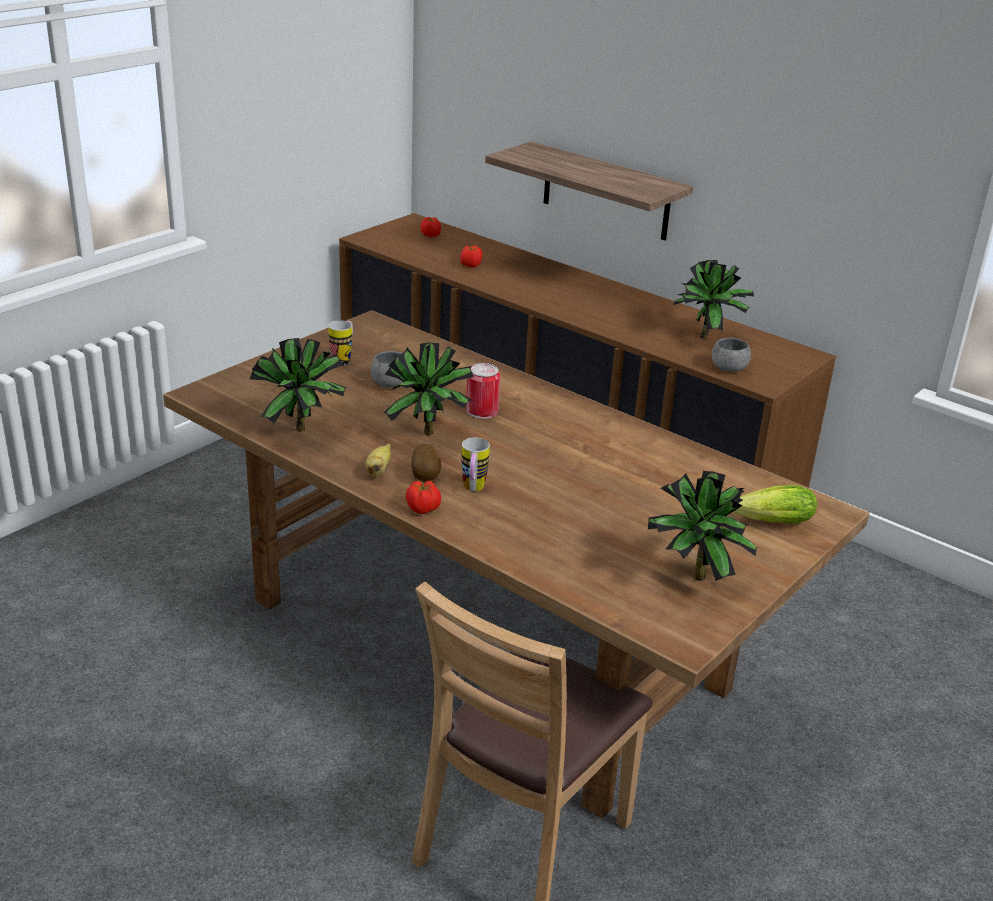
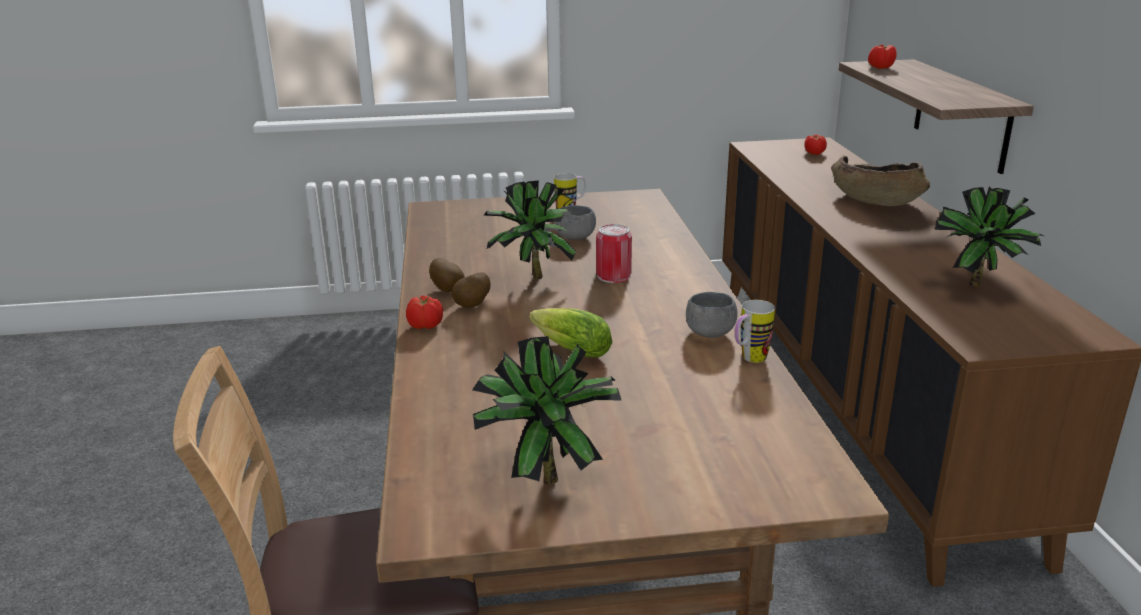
camera: 45 degrees right, 5 degrees down
(302, 432) = (447, 249): potted plant -> none
(378, 470) = (448, 289): banana -> potato
(470, 265) = (813, 179): tomato -> tomato (880, 67)
(473, 489) = (491, 327): mug -> mug (749, 360)
(544, 276) = (875, 200): none -> brown bowl
(729, 368) = (957, 319): grey bowl -> grey bowl (710, 333)
(768, 523) = (727, 467): lettuce -> lettuce (568, 349)

